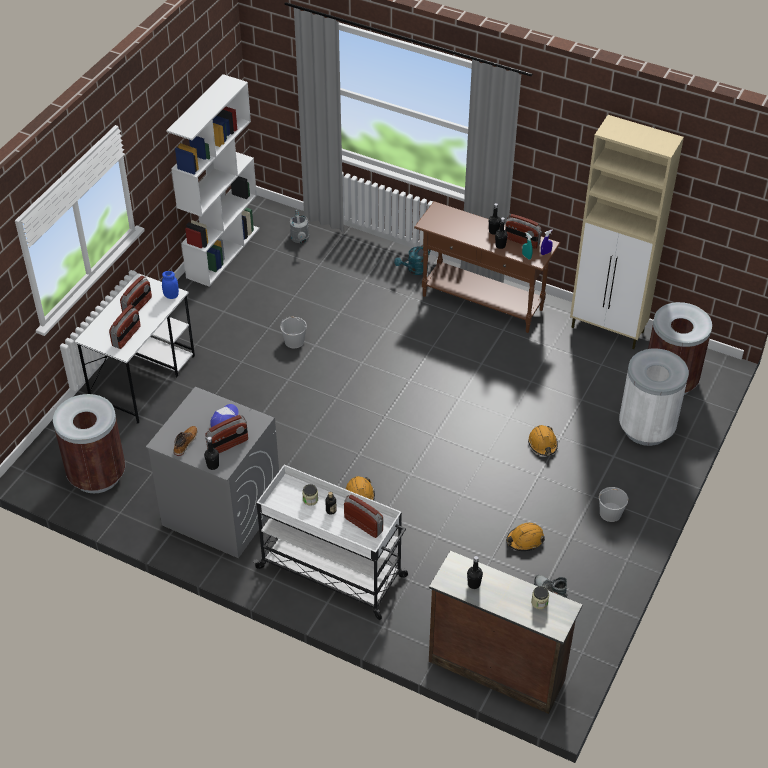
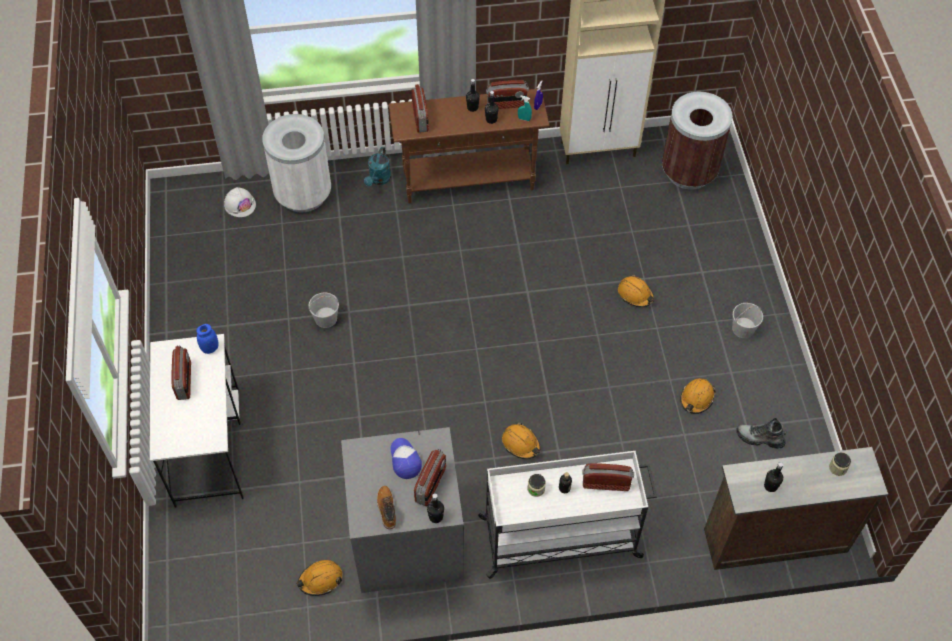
camera: 35 degrees left, 10 degrees up
(96, 475) = (249, 581): brown trash can -> none
(126, 336) = (203, 421): radio -> radio (420, 118)
(143, 501) = (320, 579): none -> orange hard hat
(223, 252) = (172, 260): white bookcase -> none
(300, 239) = (240, 204): grey watering can -> white hard hat
(646, 428) = (706, 229): white trash can -> white trash can (303, 194)

